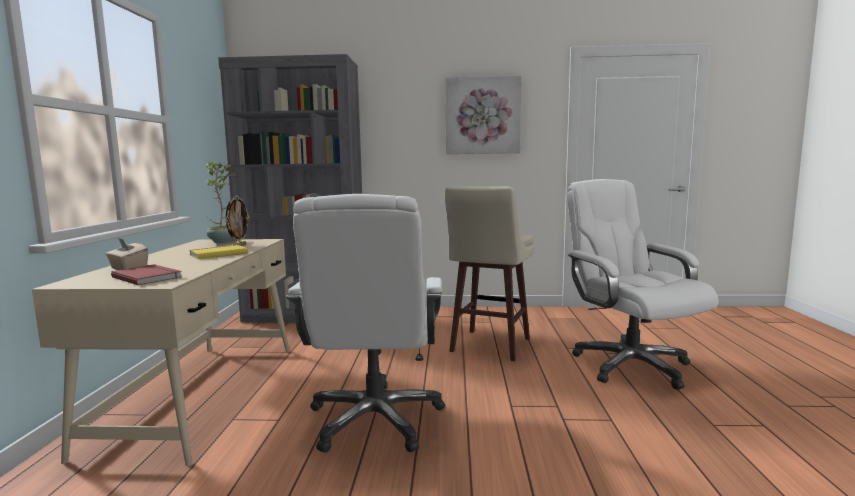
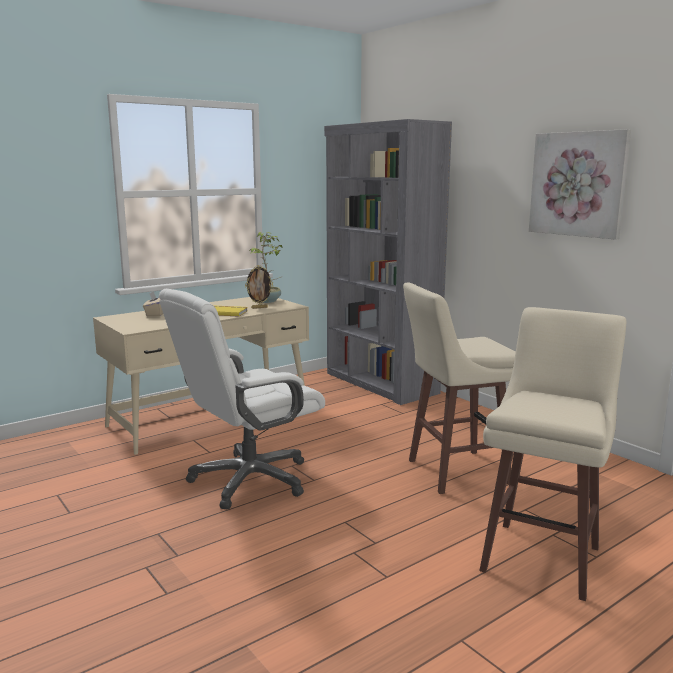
camera: 50 degrees right, 5 degrees up
(148, 277) = (142, 323): red book -> none
(630, 365) = (543, 557): white office chair -> beige stool

